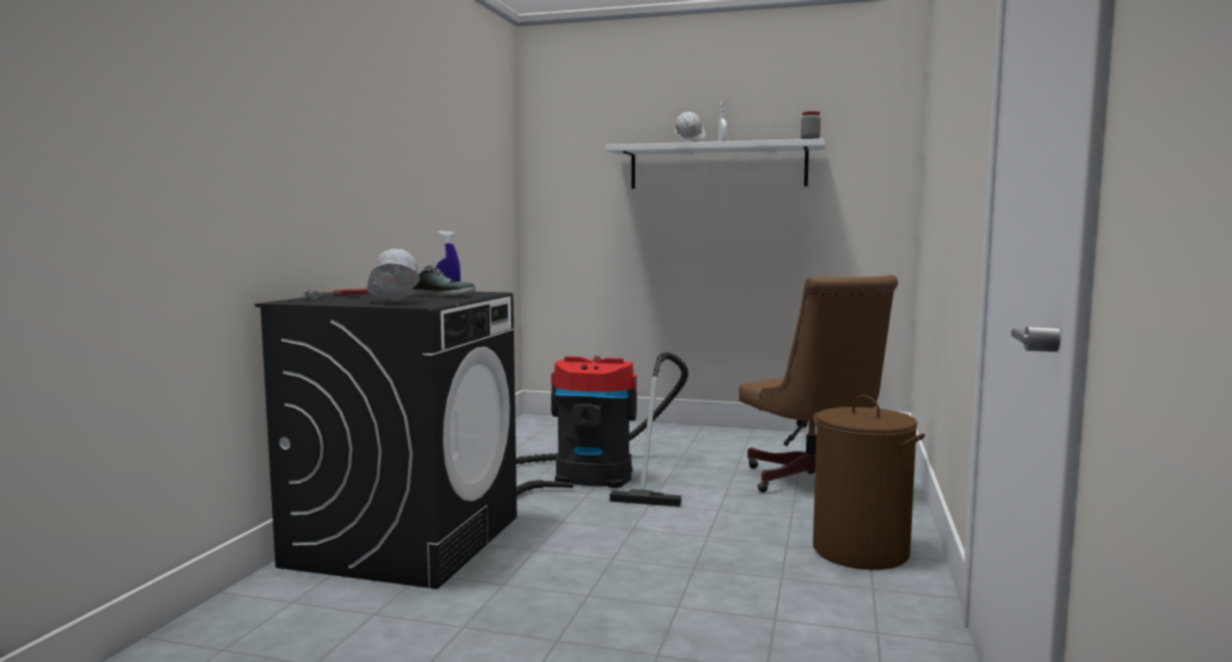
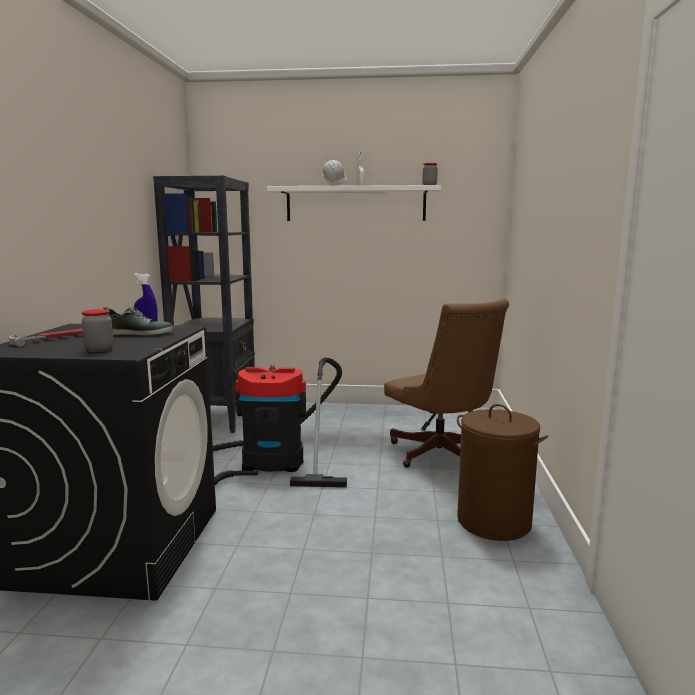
camera: 10 degrees left, 5 degrees up
(393, 302) = (99, 349): white hard hat -> jar
(534, 432) = (217, 418): none -> black bookcase

